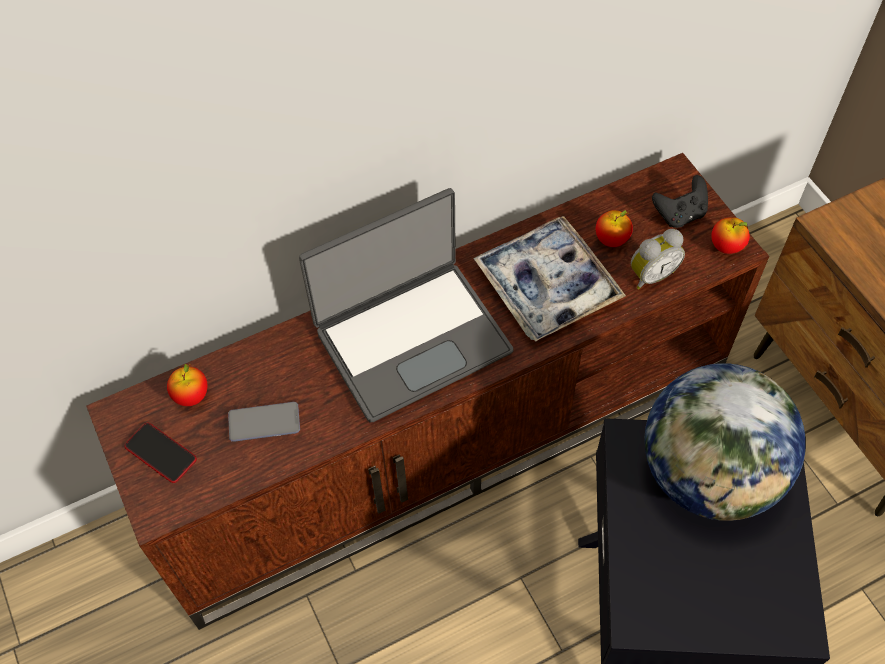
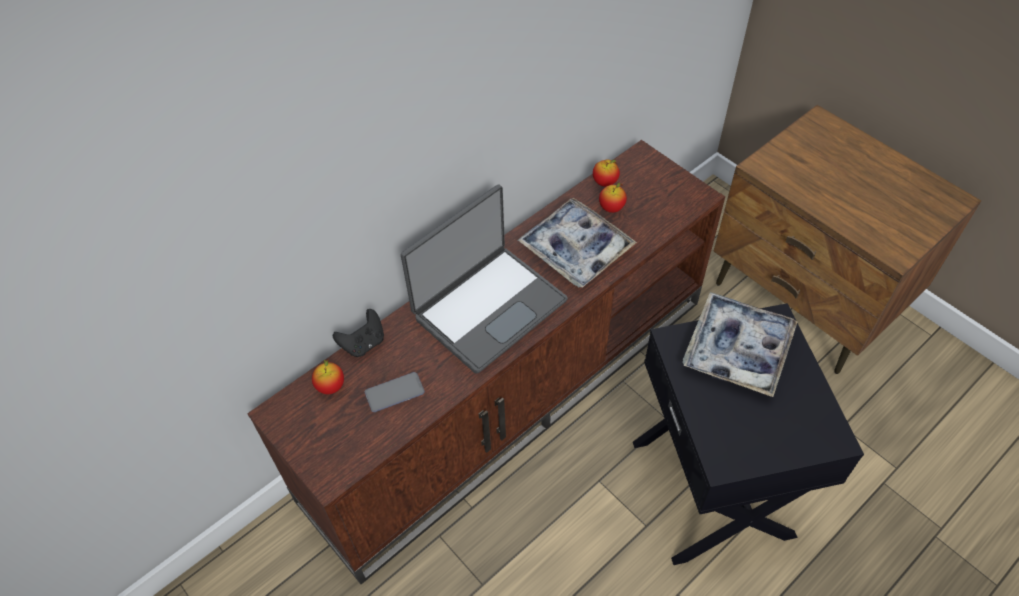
camera: 15 degrees left, 5 degrees down
(161, 453) = (319, 434): phone -> none
(650, 274) = (647, 226): alarm clock -> none
(679, 214) = (654, 181): black game controller -> black game controller (363, 343)
(709, 474) = (737, 350): globe -> tray
(726, 247) = (693, 196): apple -> apple (605, 182)

